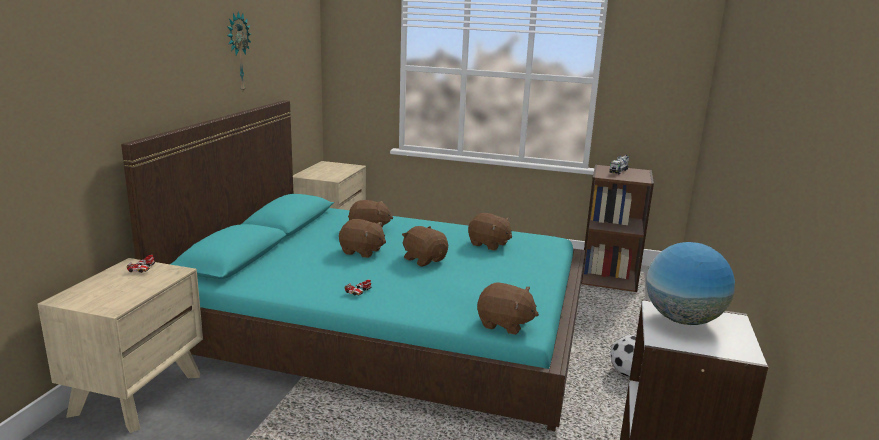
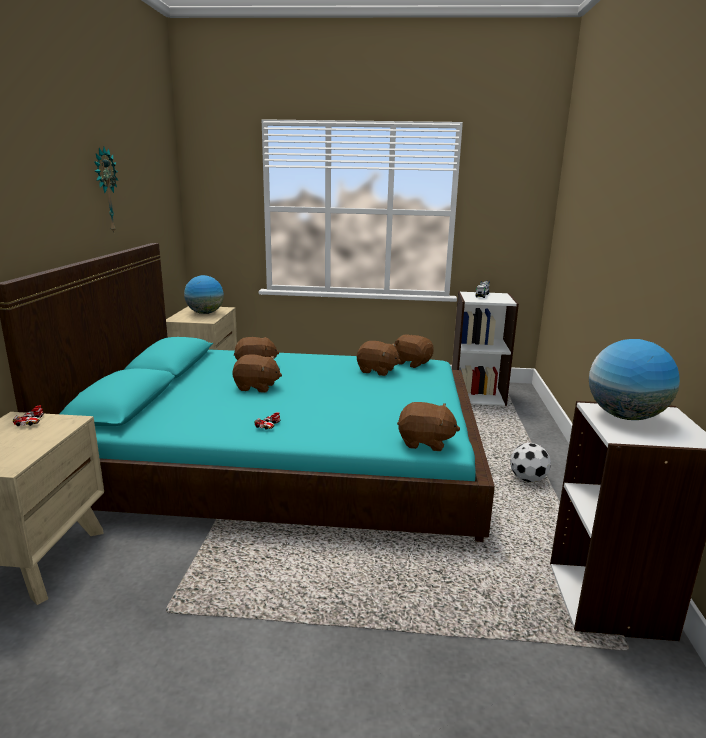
camera: 10 degrees left, 0 degrees up
(333, 170) = (205, 313): none -> globe
(424, 259) = (322, 389): brown plush toy -> brown plush toy (412, 363)
(608, 278) = (477, 395): brown bookcase -> white bookcase

